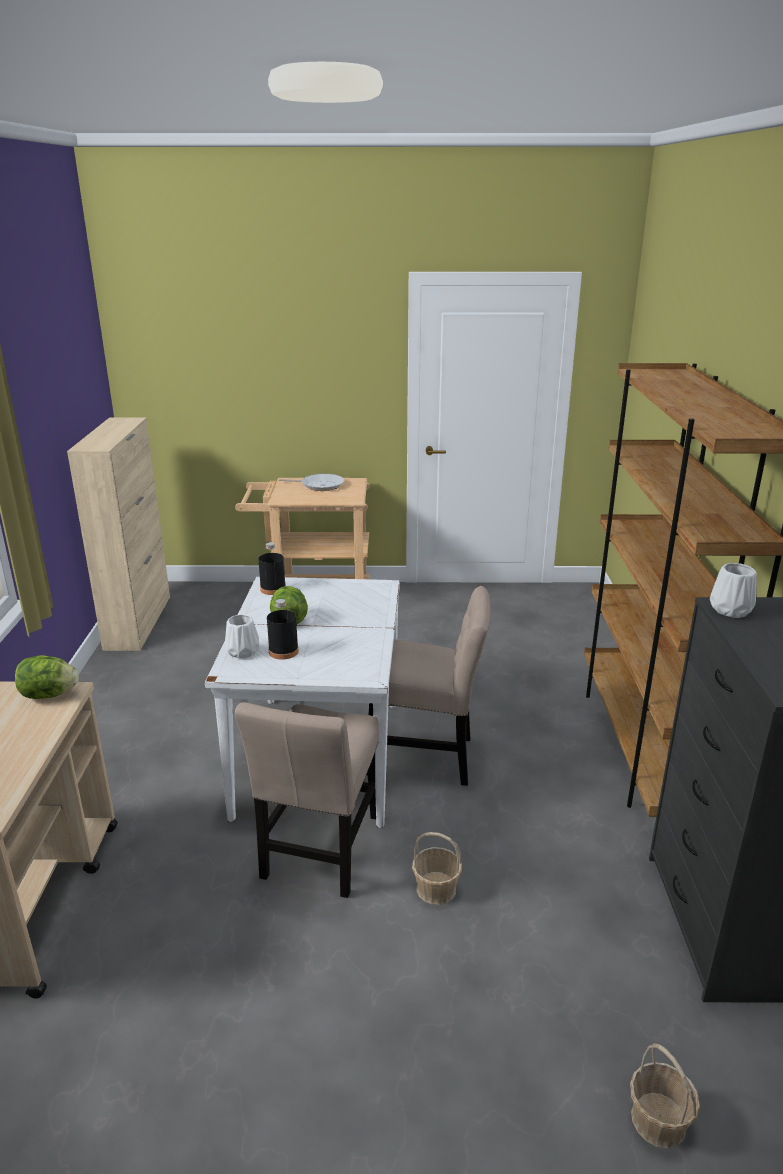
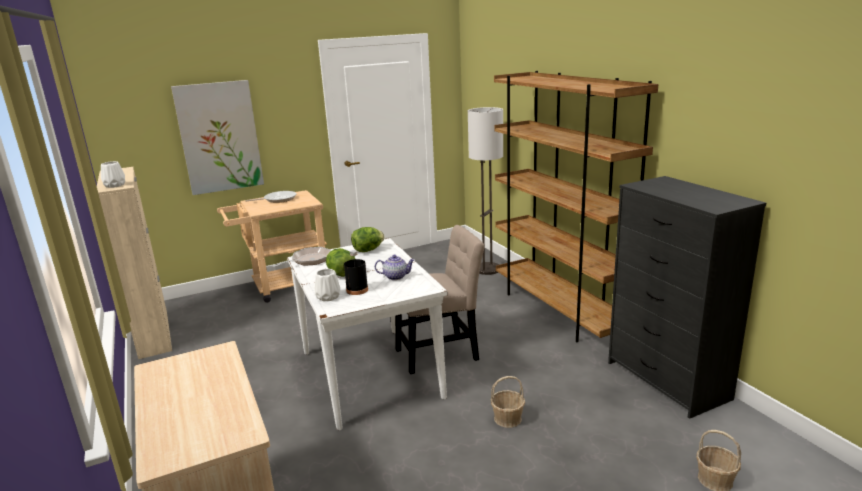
camera: 25 degrees left, 5 degrees down
(49, 695) = (207, 357): lettuce -> lettuce (368, 250)
(261, 392) = (219, 137): none -> picture
(273, 589) = (308, 260): black bottle -> frying pan
(320, 851) = (418, 425): beige chair -> none
(347, 645) = (396, 276): none -> teapot
(589, 646) = (487, 269): none -> floor lamp
(731, 610) = (644, 186): white vase -> white vase (115, 185)

